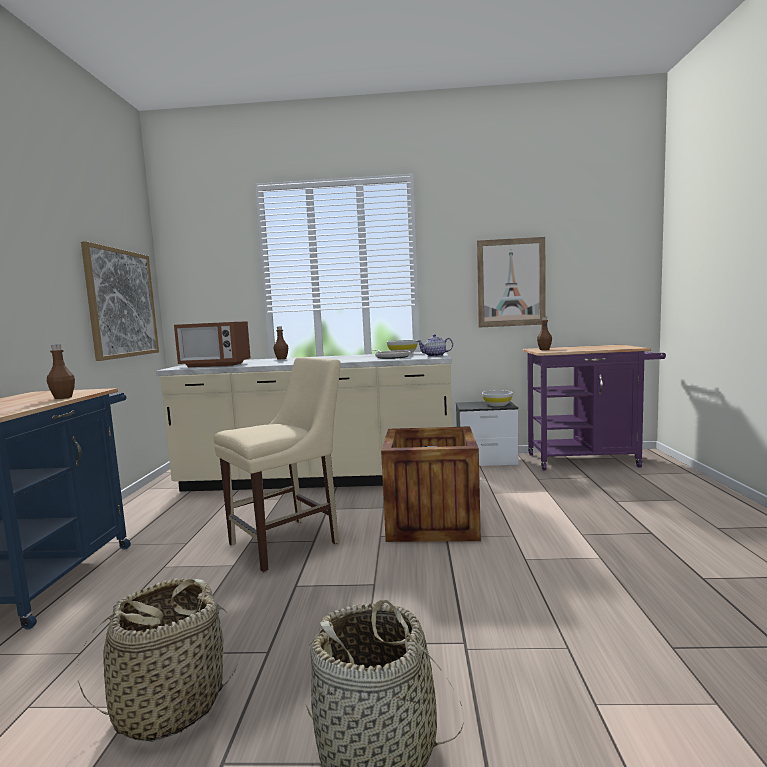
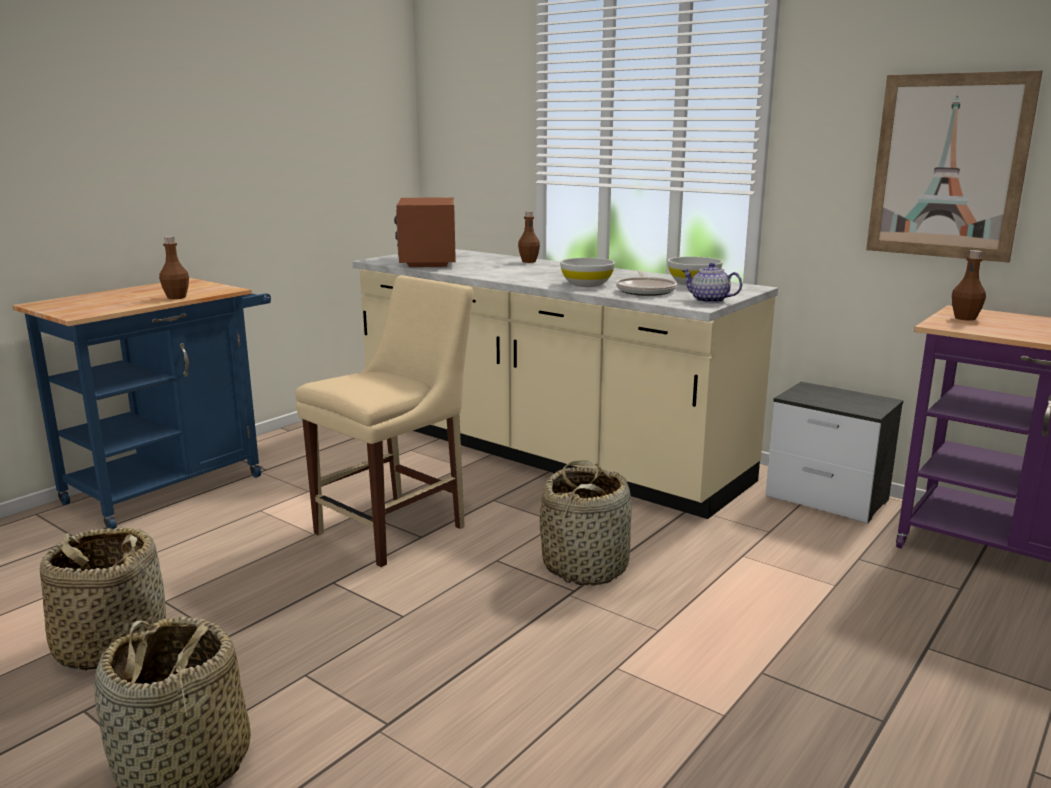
camera: 35 degrees right, 10 degrees up
(122, 303) = (343, 161): picture -> none
(215, 365) = (427, 261): microwave -> microwave turned 45 degrees clockwise
(289, 541) = (397, 528): beige chair -> beige chair turned 45 degrees counterclockwise
(432, 521) = (586, 566): crate -> basket
(497, 405) = (855, 405): white bowl -> white bowl (586, 284)

